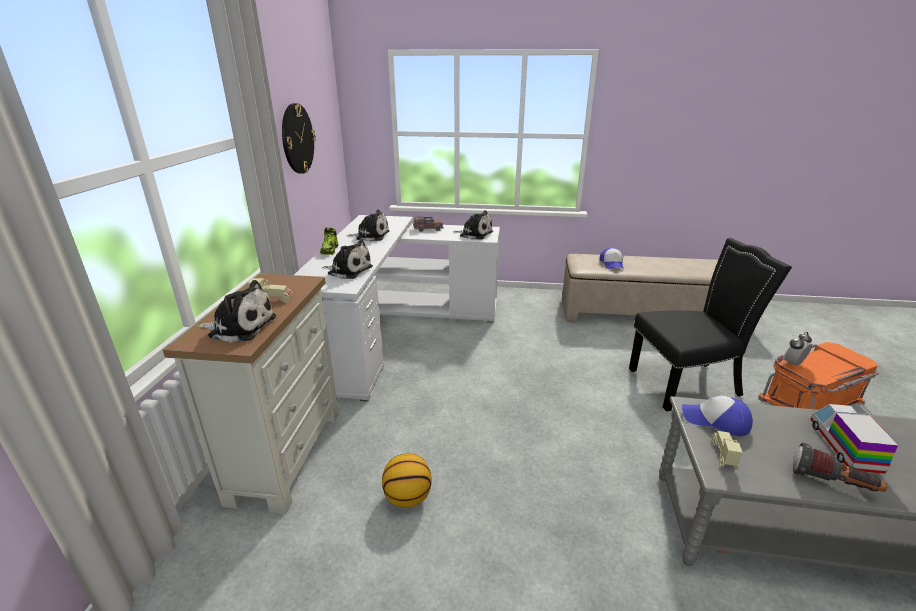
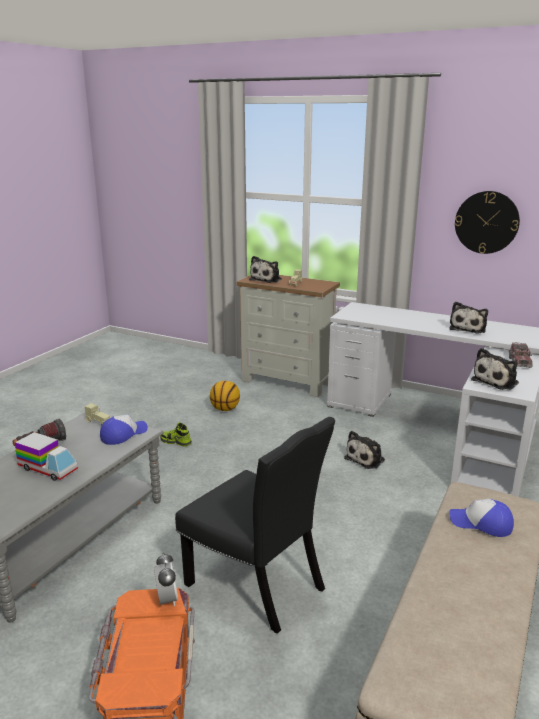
camera: 110 degrees right, 5 degrees down
(330, 250) = (427, 314): shoe -> shoe (175, 442)
(348, 270) = (376, 317): plush toy -> plush toy (366, 459)
(683, 384) = (254, 583): black chair -> black chair turned 60 degrees counterclockwise

